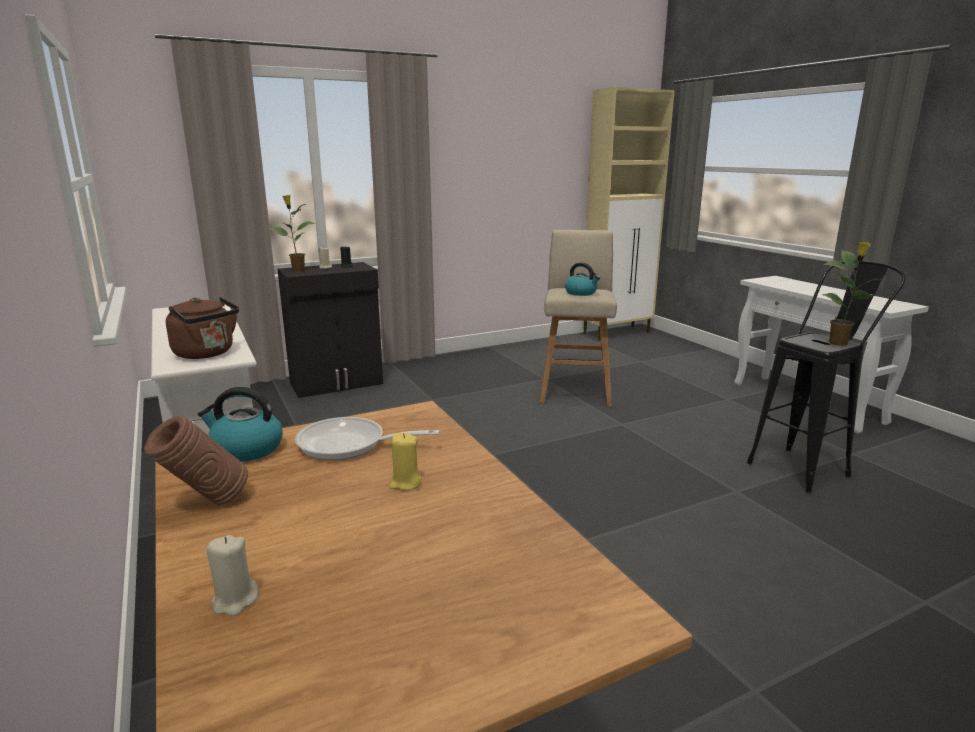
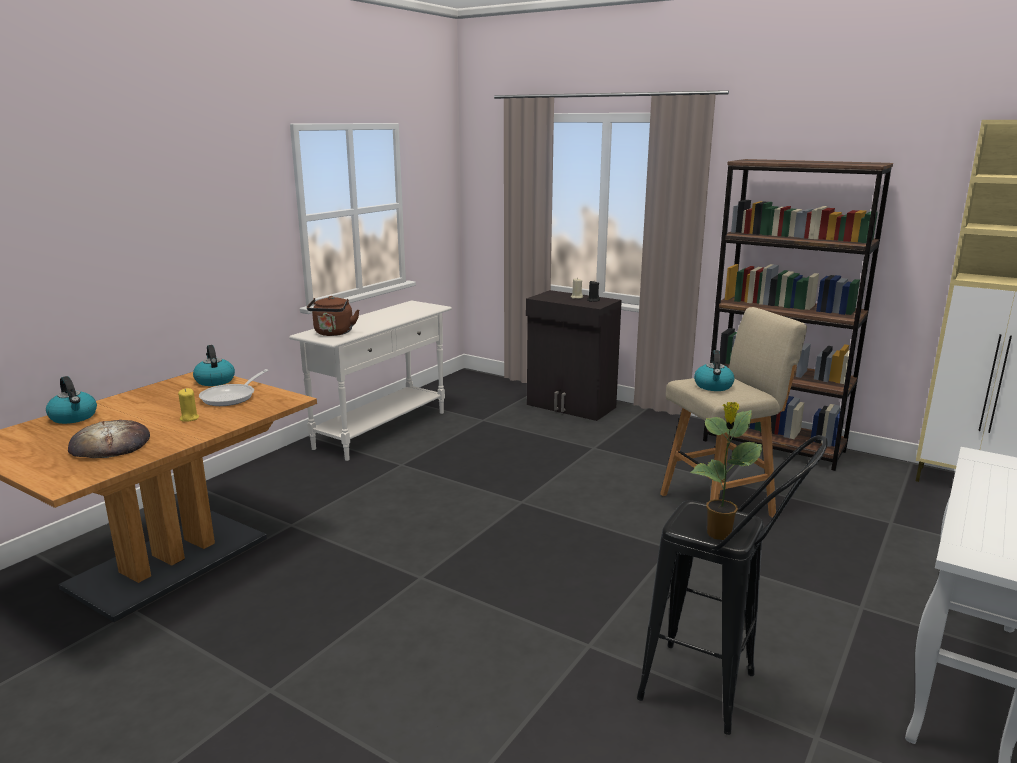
camera: 60 degrees right, 0 degrees up
(206, 504) = (152, 391): brown vase -> none
(235, 600) = (74, 417): beige candle -> kettle
(297, 270) = (553, 294): potted plant -> none
(349, 445) = (232, 397): frying pan -> frying pan turned 135 degrees counterclockwise
(456, 561) = (110, 444): none -> bread
(511, 352) = (773, 446): none -> brown bookcase

